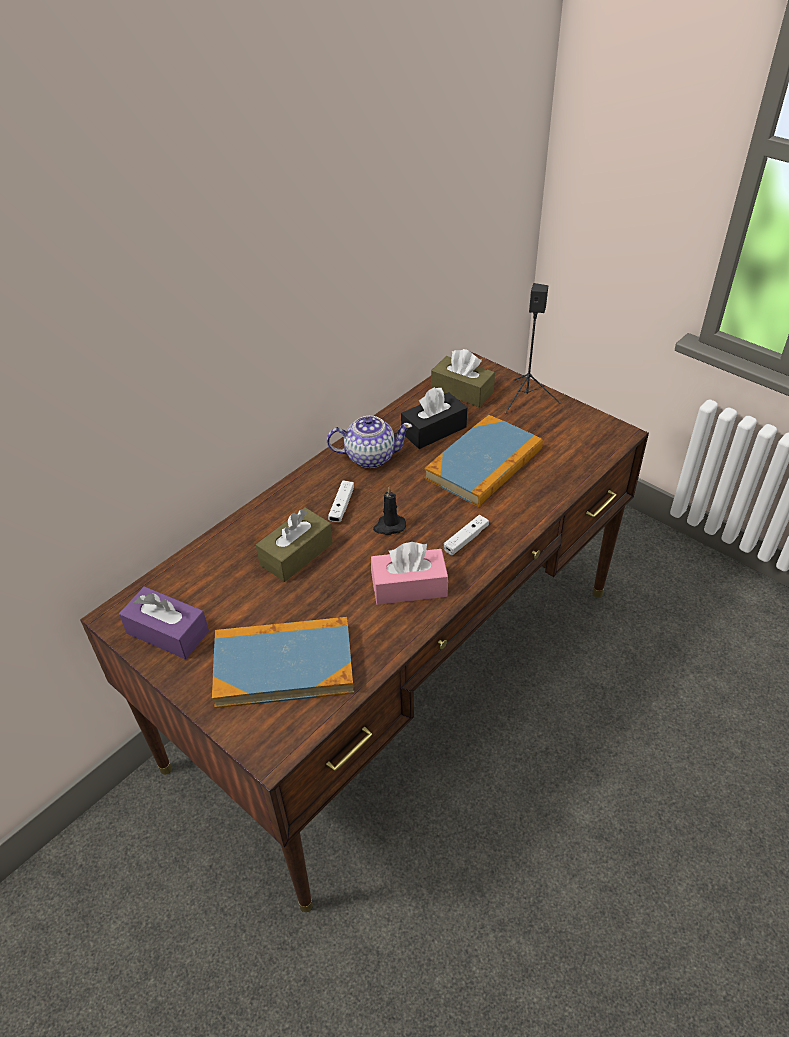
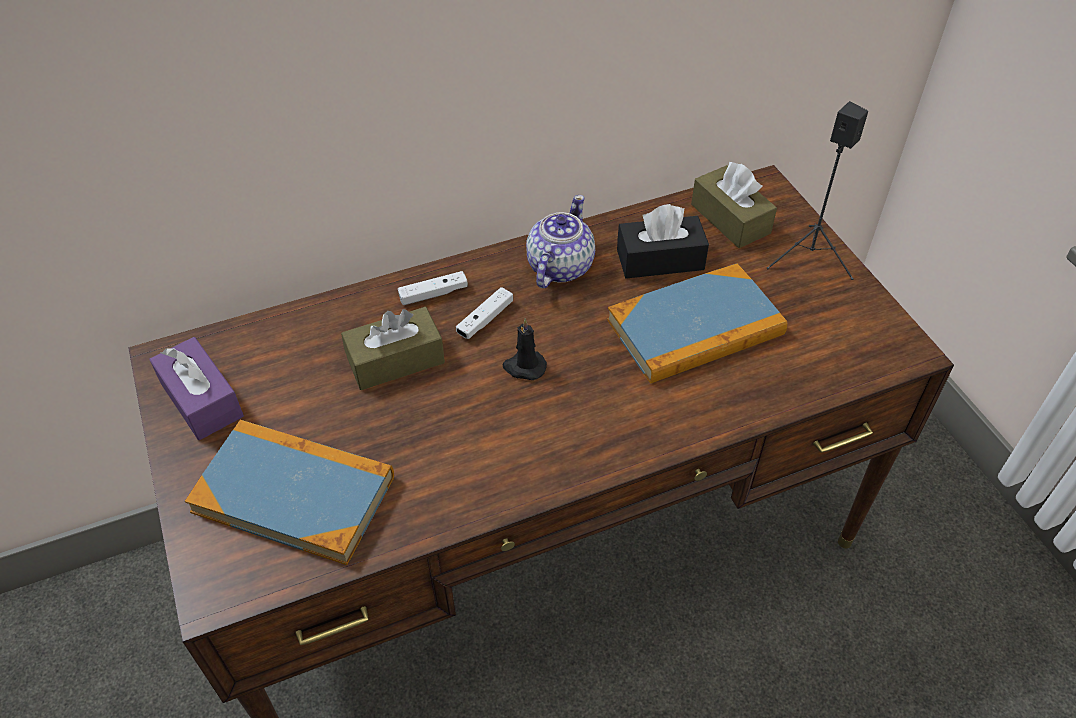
camera: 25 degrees right, 5 degrees up
(369, 456) = (559, 267): teapot -> teapot turned 90 degrees counterclockwise
(409, 586) = (497, 456): pink tissue box -> none
(466, 539) = (606, 421): white game controller -> white game controller (433, 294)

